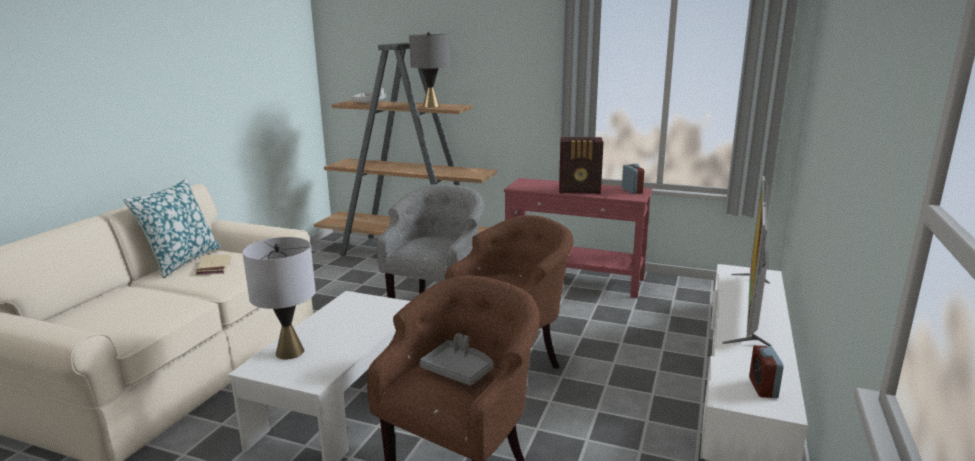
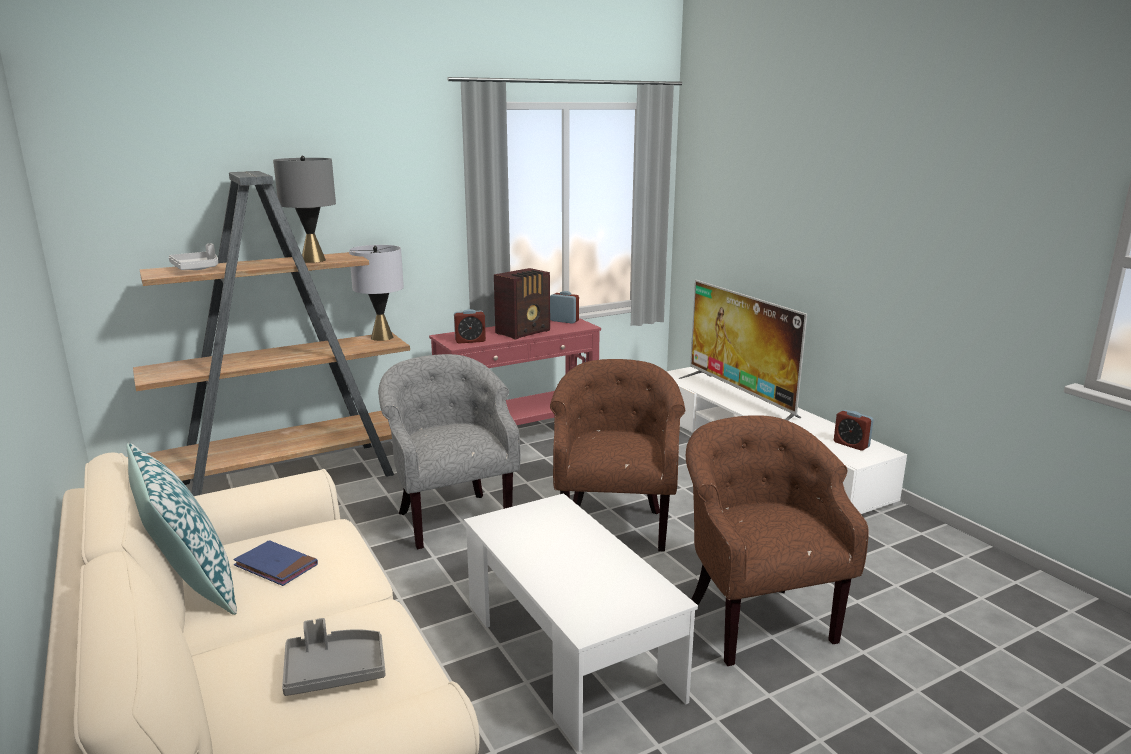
camera: 50 degrees left, 0 degrees up
(214, 267) = (276, 566): beige book -> blue book
(290, 352) = (577, 594): grey table lamp -> grey table lamp (382, 337)
(458, 370) = (767, 515): grey tray -> grey tray (334, 671)
(530, 187) = (470, 341): none -> alarm clock

